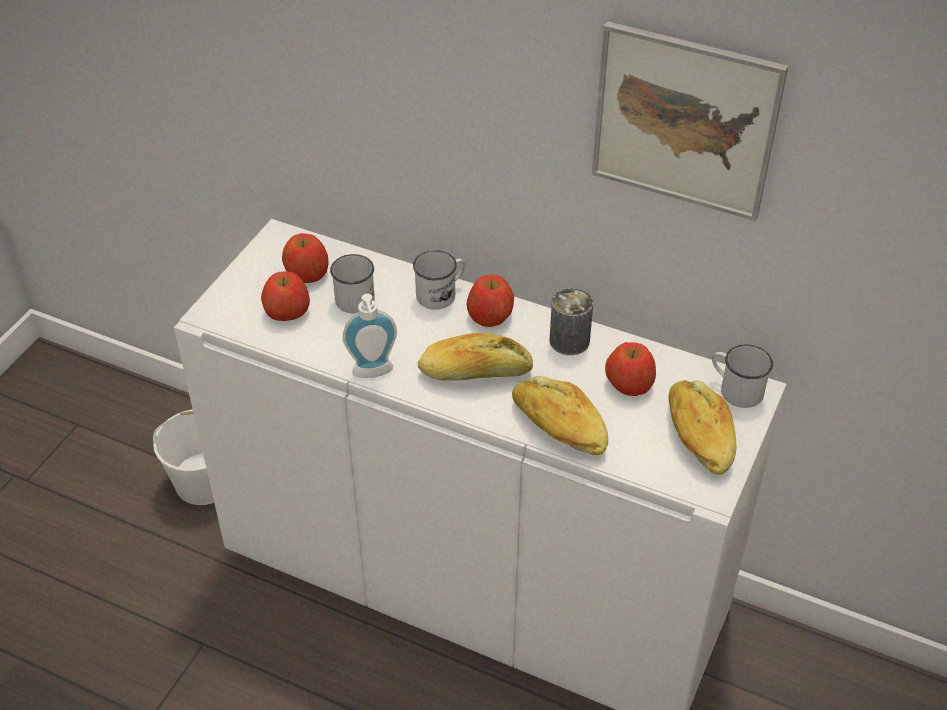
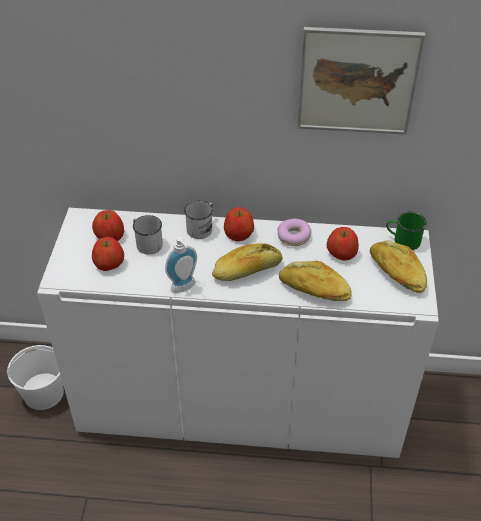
camera: 20 degrees left, 0 degrees up
(569, 340) = (294, 237): can -> donut
(735, 389) = (402, 240): white mug -> green mug

